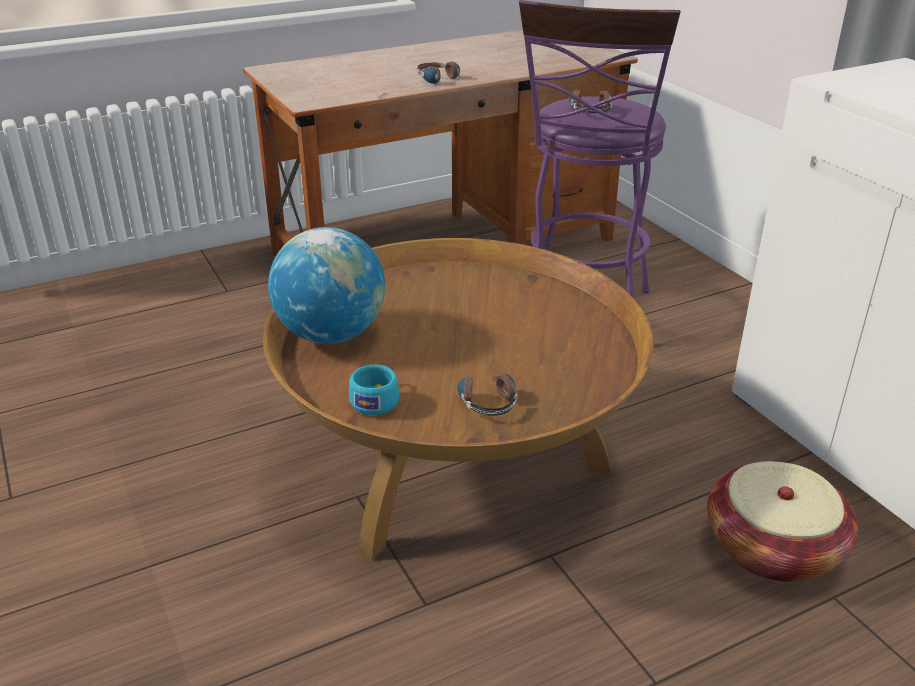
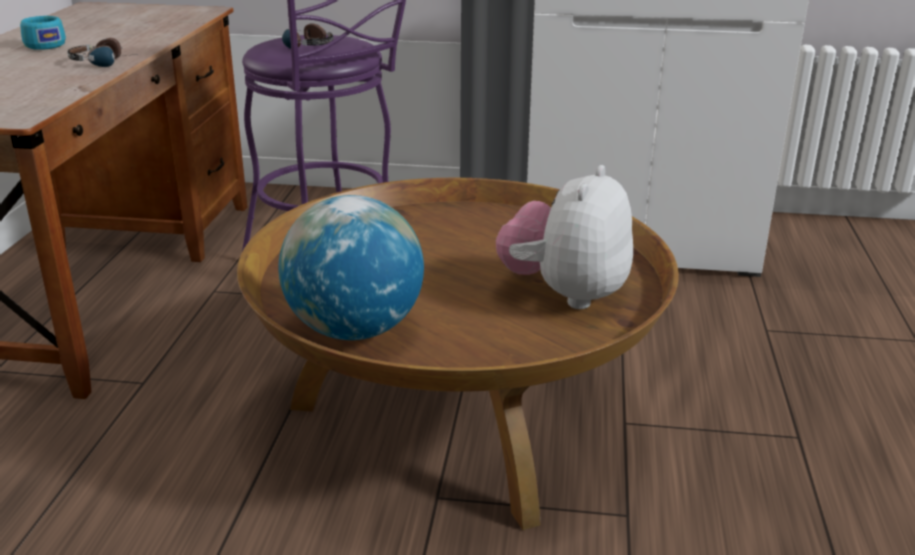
camera: 55 degrees left, 5 degrees down
(376, 399) = (506, 343): turquoise cup -> turquoise cup (43, 45)
(486, 398) = (565, 294): headphones -> plush toy
(772, 548) = (702, 328): basket -> none

